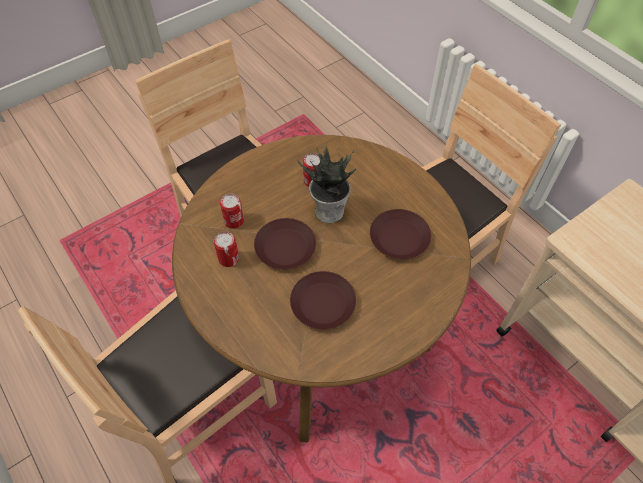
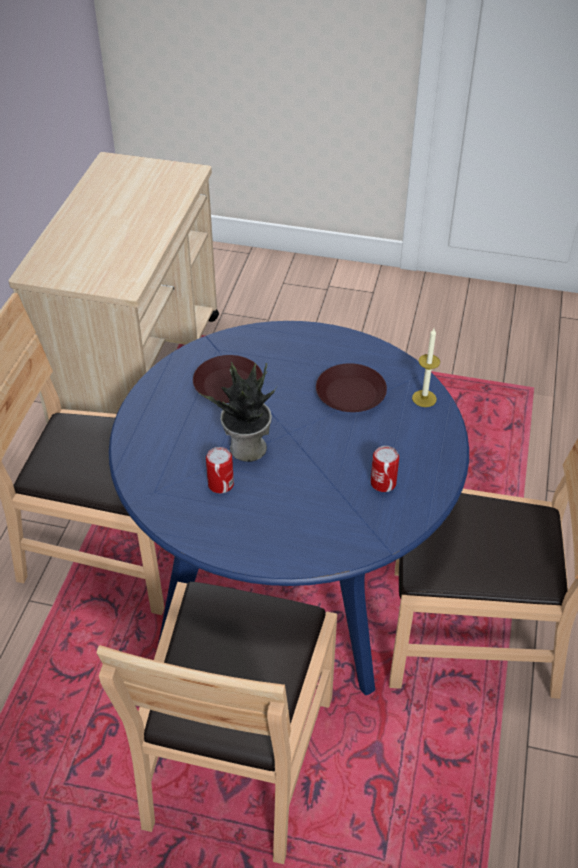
camera: 130 degrees left, 10 degrees down
(234, 221) = (339, 511): can -> none
(272, 348) = (424, 398): none -> candle
(286, 248) = (324, 451): brown plate -> none
(321, 333) = (289, 584): brown dining table -> blue dining table

